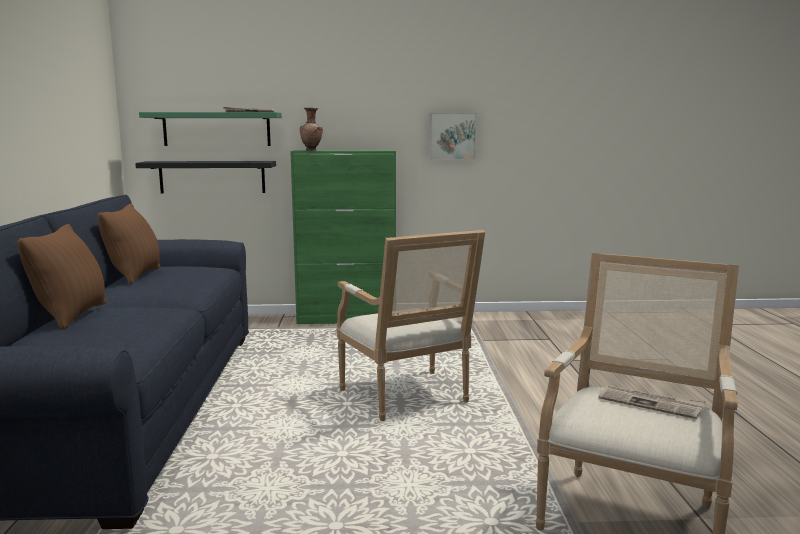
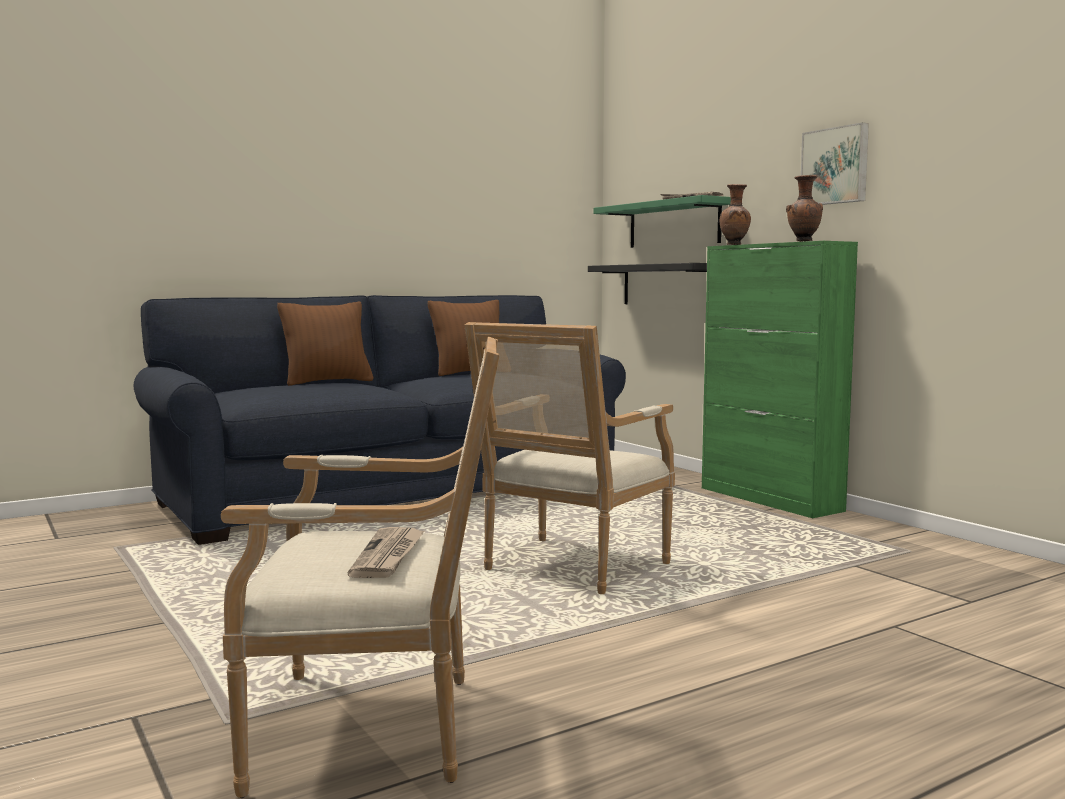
camera: 60 degrees right, 5 degrees down
(374, 150) = (803, 241): none -> brown vase
(452, 136) = (950, 214): picture -> picture (836, 166)

